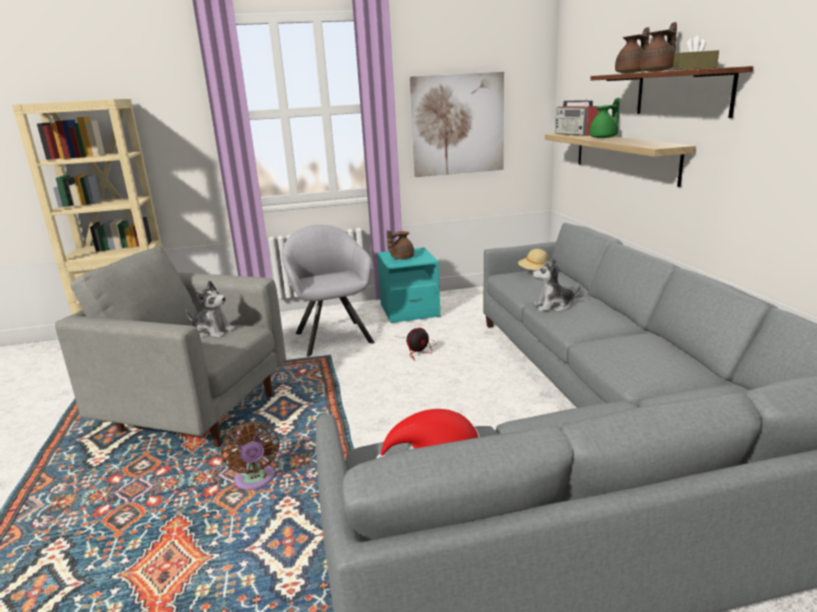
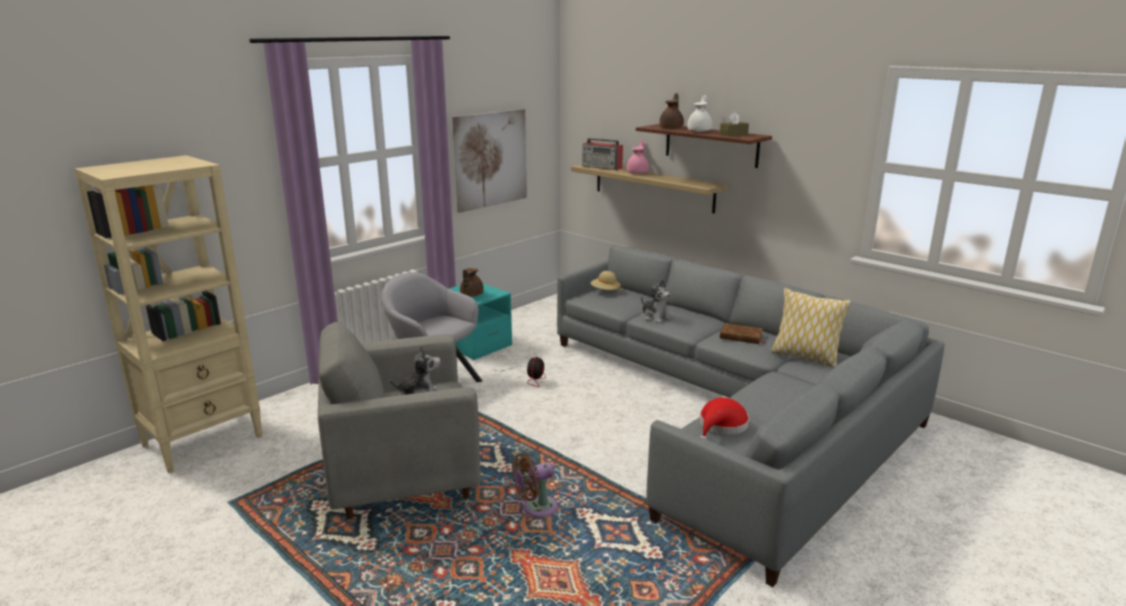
camera: 35 degrees left, 0 degrees up
(255, 481) = (536, 508): brown fan -> brown fan turned 120 degrees clockwise
(554, 306) = (655, 317): plush toy -> plush toy turned 90 degrees counterclockwise
(604, 137) = (638, 173): green teapot -> pink teapot
(631, 347) = (741, 337): none -> brown book
(658, 71) = (700, 131): brown teapot -> white teapot
(698, 394) = (805, 357): none -> pillow

